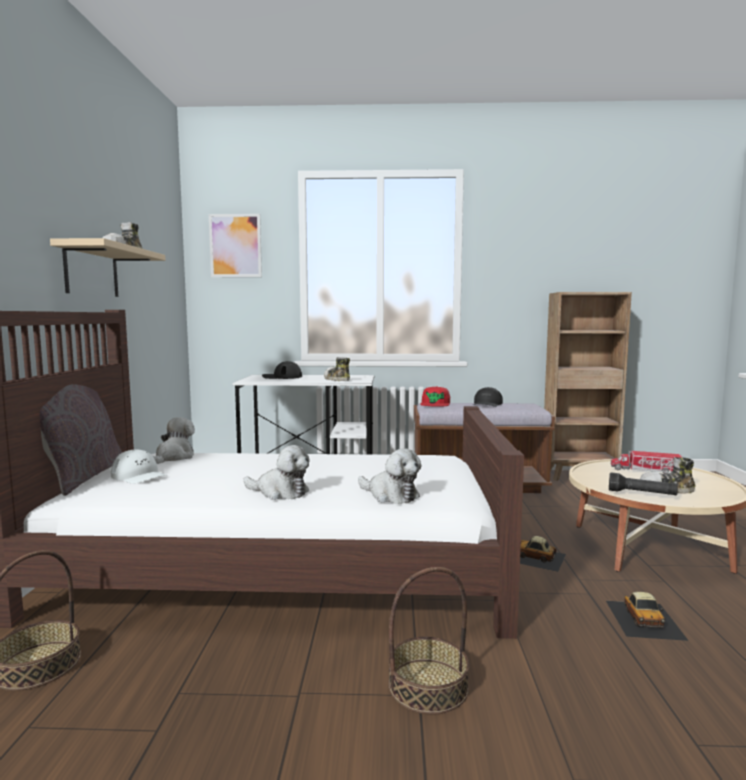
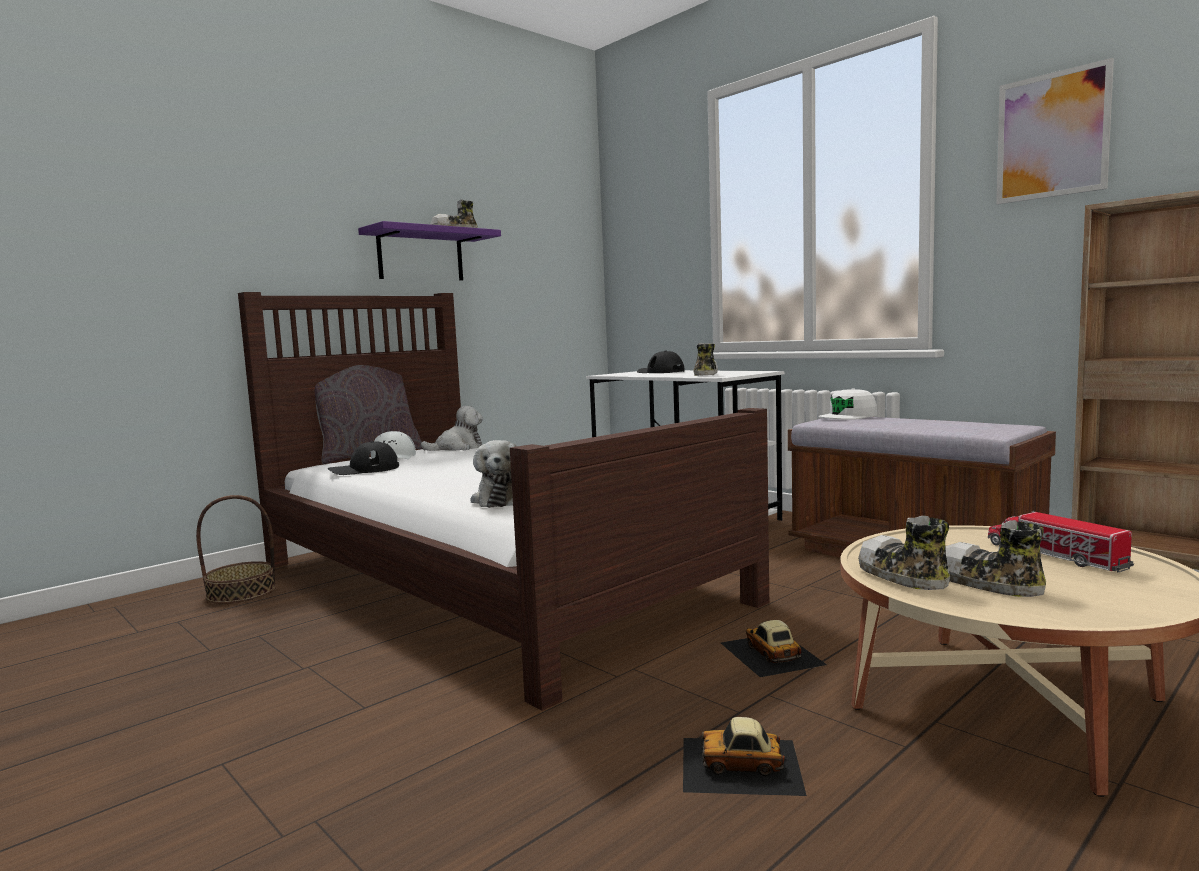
camera: 45 degrees right, 0 degrees up
(91, 271) = (420, 256): beige shelf -> purple shelf
(235, 246) = (646, 207): picture -> picture (1052, 135)
(280, 492) = (432, 482): plush toy -> none
(428, 685) = (385, 705): basket -> none
(435, 403) = (848, 416): red cap -> white cap
(487, 404) = (931, 420): black cap -> black cap (364, 469)
(641, 494) = (901, 576): black flashlight -> shoe
(644, 619) = (741, 765): toy car -> toy car turned 45 degrees clockwise

